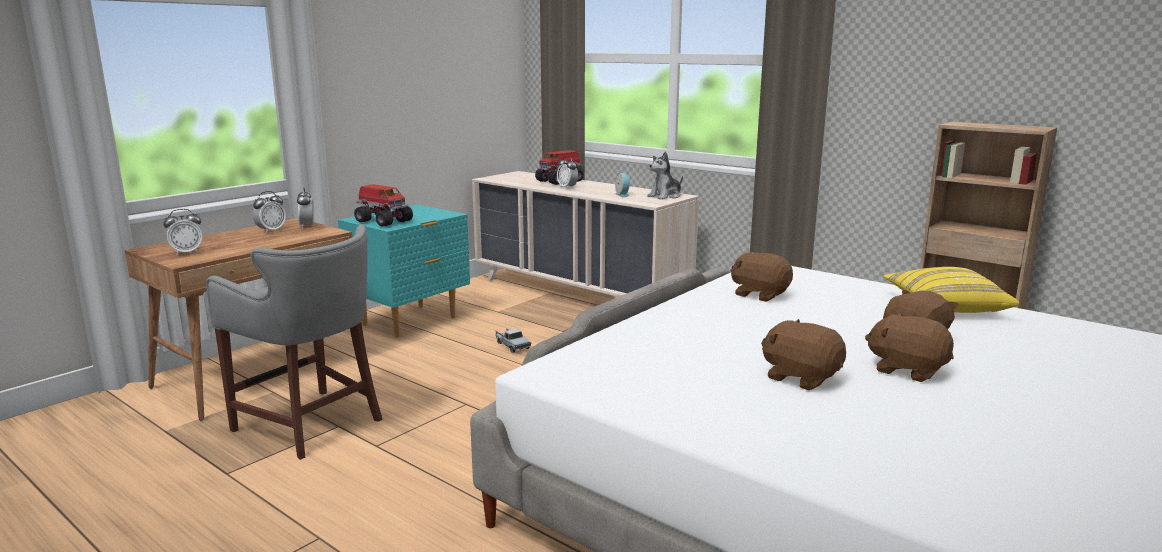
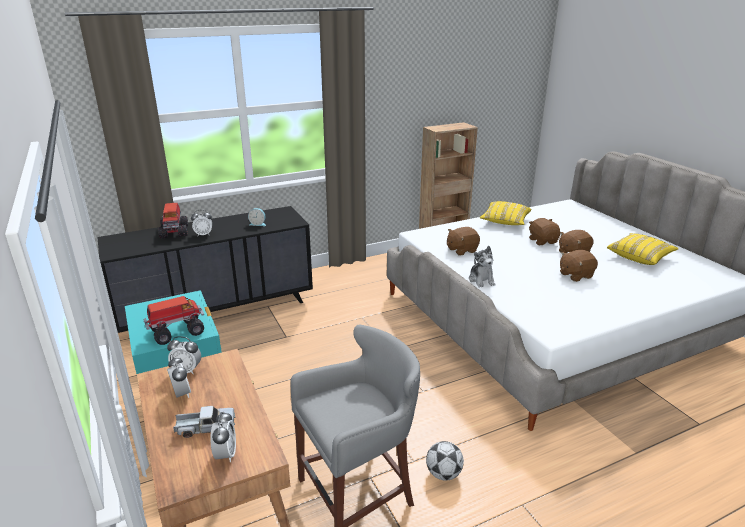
camera: 65 degrees left, 10 degrees up
(360, 469) = (443, 474): none -> football
(512, 345) = (291, 364): toy truck -> toy truck (206, 428)
(579, 292) = (218, 310): beige dresser -> black dresser
(665, 196) = (280, 214): plush toy -> plush toy (481, 280)
(1031, 440) = (640, 257): none -> yellow pillow

